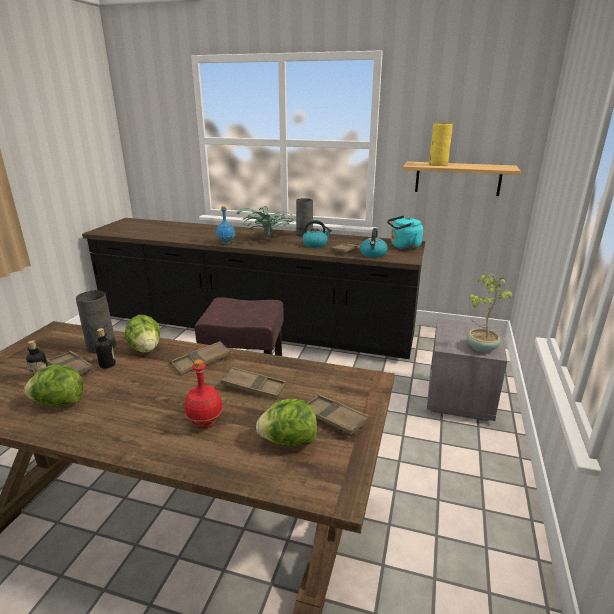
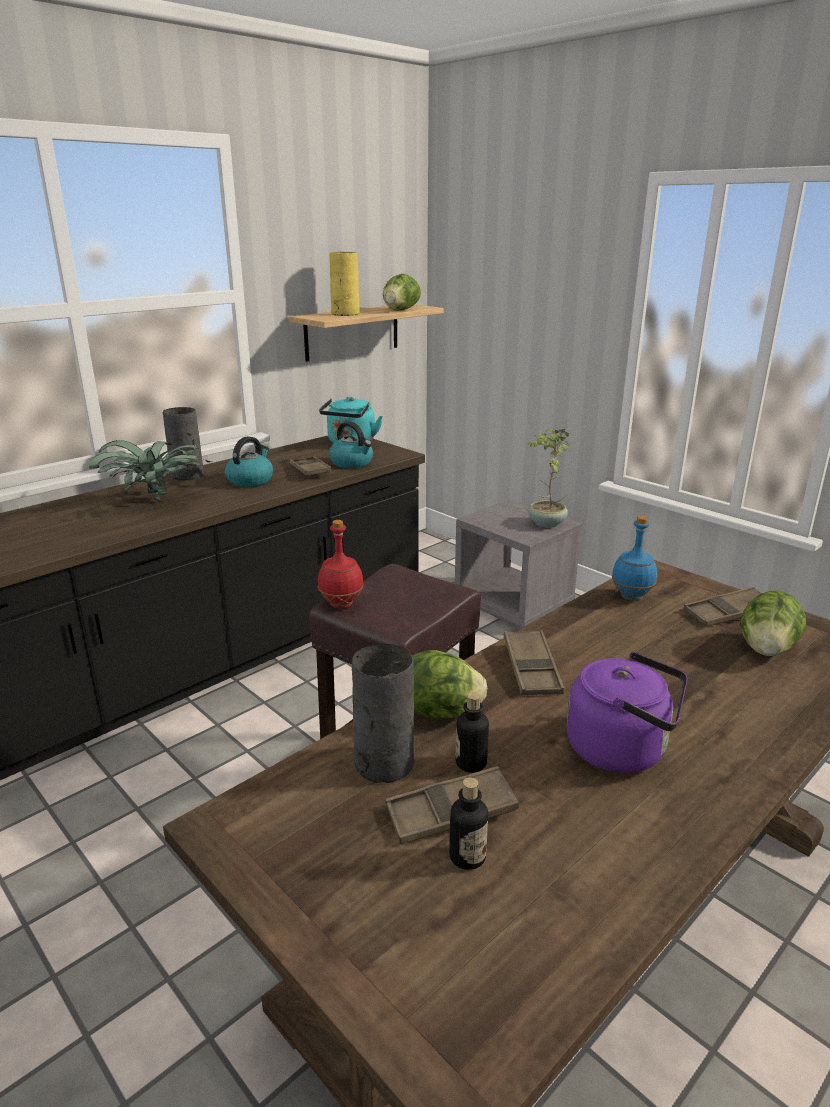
camera: 60 degrees left, 0 degrees up
(59, 403) = (584, 836): lettuce -> lettuce (400, 310)
(133, 402) = (622, 750): none -> purple kettle
(205, 423) = (709, 697): red bottle -> red bottle (340, 604)
(226, 243) = (111, 533): blue bottle -> blue bottle (632, 596)
(254, 387) = (633, 644): brown tray -> none

